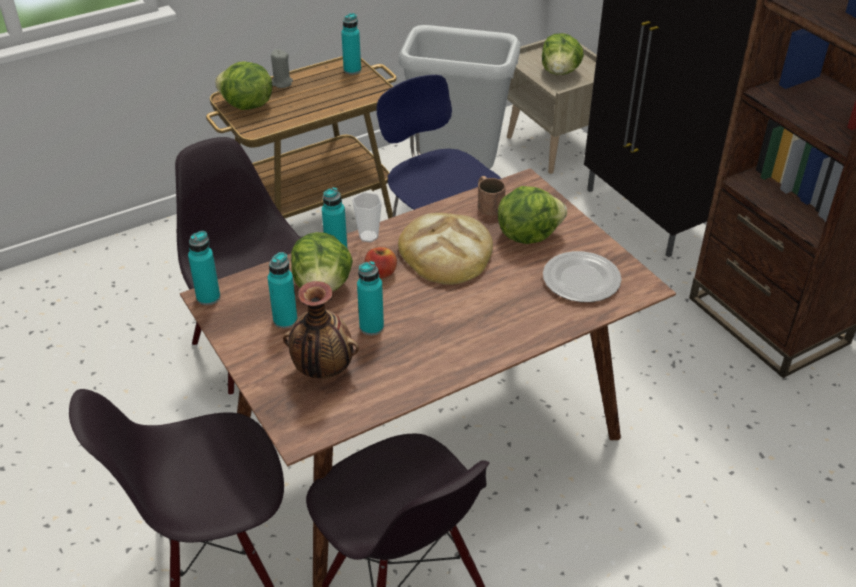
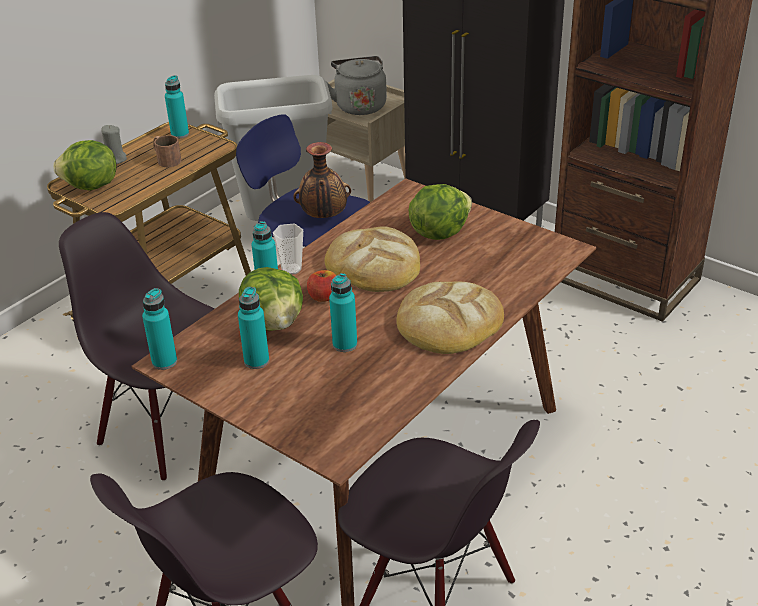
camera: 20 degrees left, 5 degrees down
(322, 369) = (321, 393): vase -> vase (324, 217)
(480, 333) = (449, 322): none -> bread
(487, 203) = (385, 215): brown mug -> brown mug (166, 159)
(560, 72) = (359, 105): lettuce -> grey kettle
(580, 279) = (508, 256): plate -> none

